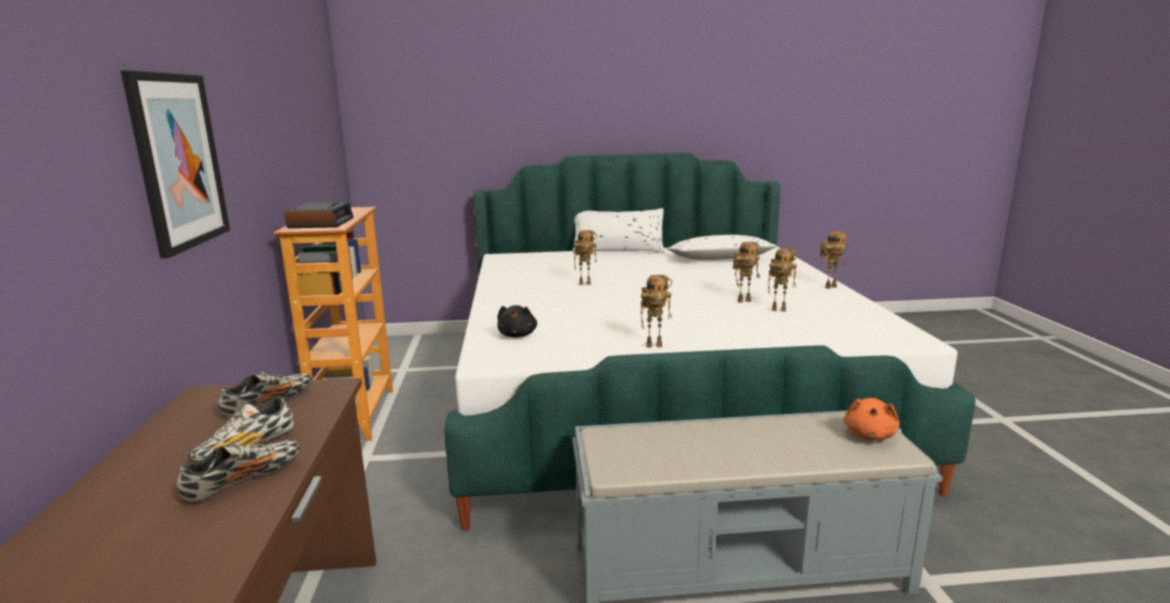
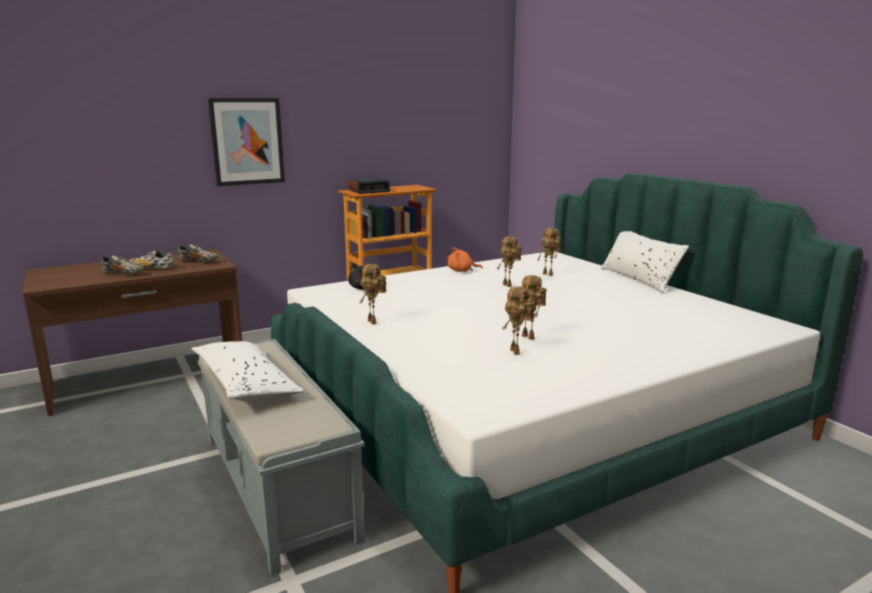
camera: 65 degrees right, 0 degrees up
(720, 259) = (679, 315): white pillow -> white pillow (246, 384)
(830, 287) = (643, 369): toy robot -> toy robot (549, 274)
(869, 435) = (299, 427): orange plush toy -> orange plush toy (461, 271)

